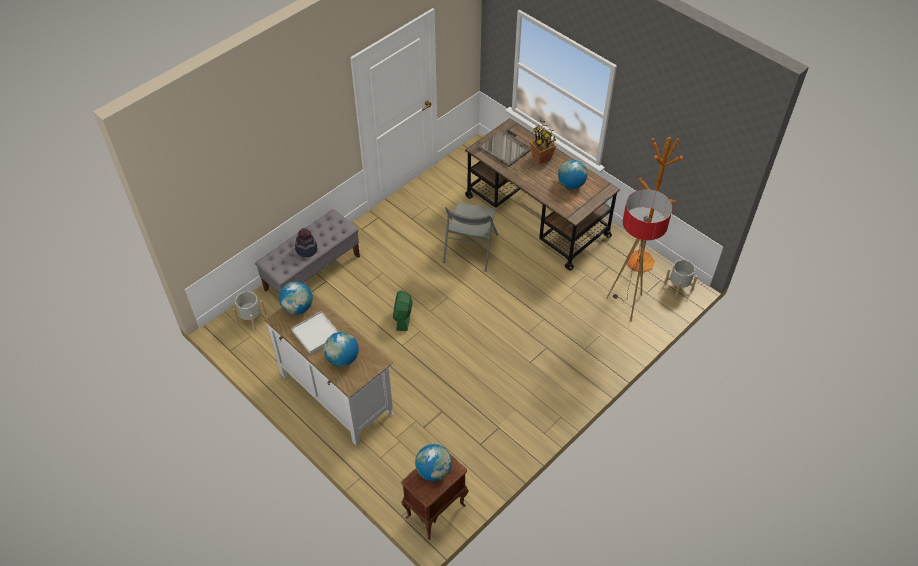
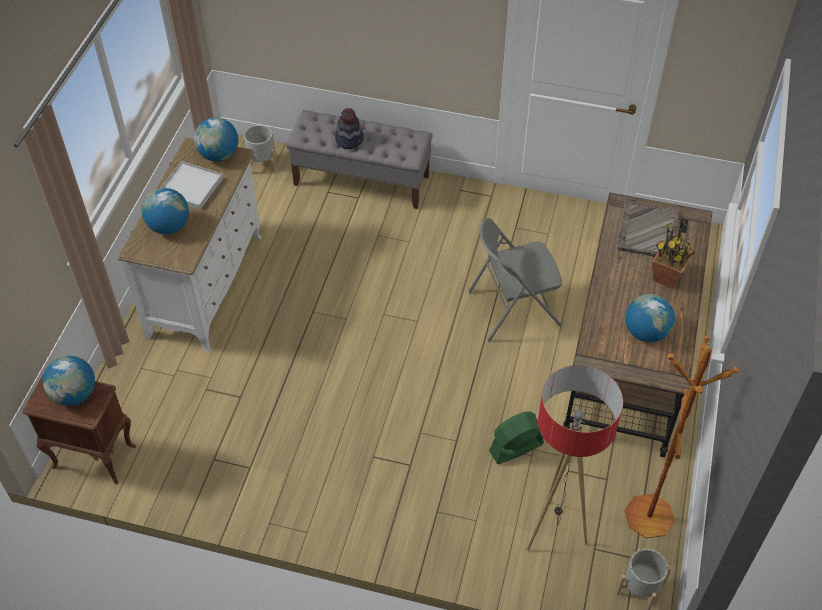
camera: 60 degrees right, 0 degrees up
(403, 317) = (355, 293): green fan -> green fan (515, 447)

